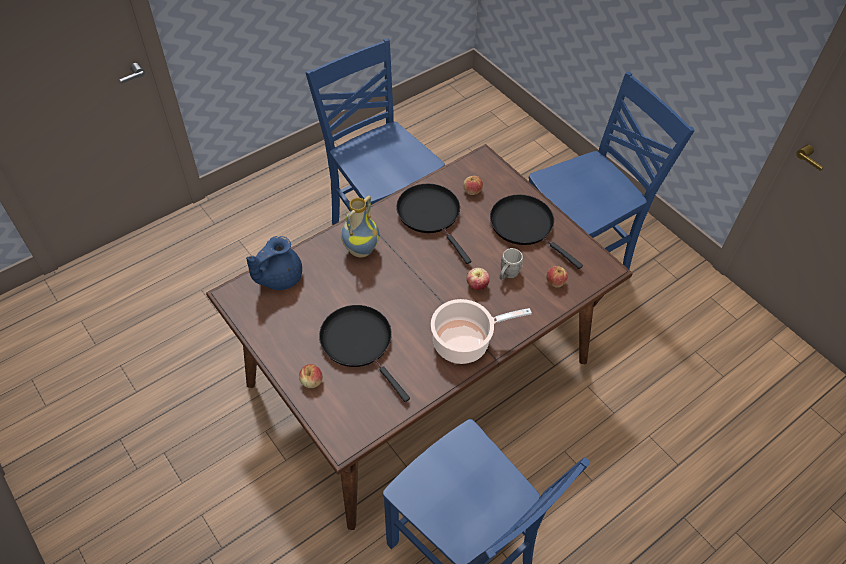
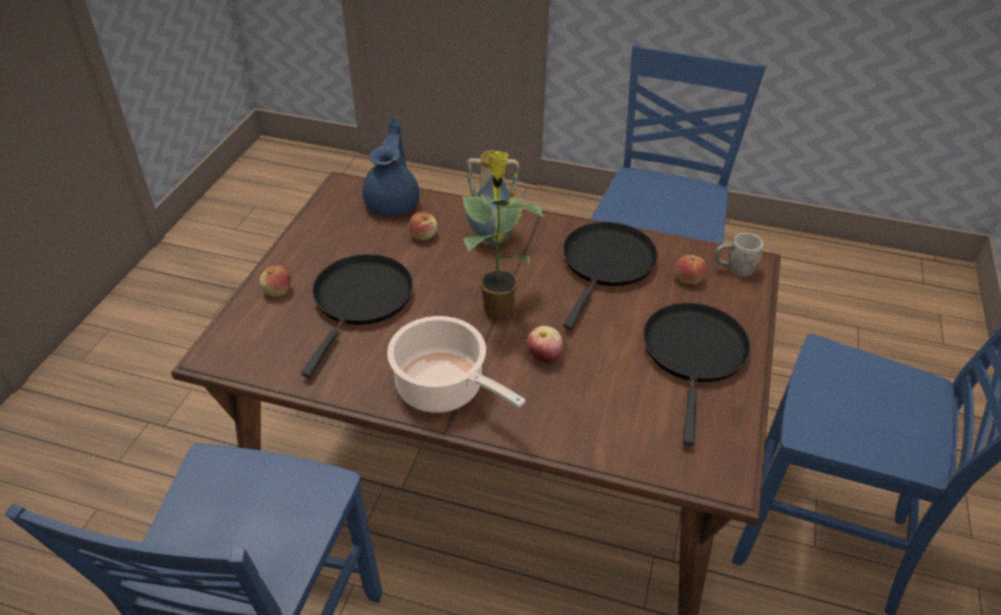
camera: 55 degrees right, 10 degrees down
(278, 277) = (393, 202): blue teapot -> blue teapot turned 90 degrees clockwise
(423, 283) = (497, 308): none -> potted plant
(507, 274) = (594, 376): grey mug -> grey mug (734, 269)
(555, 282) = (636, 432): apple -> apple (423, 235)

